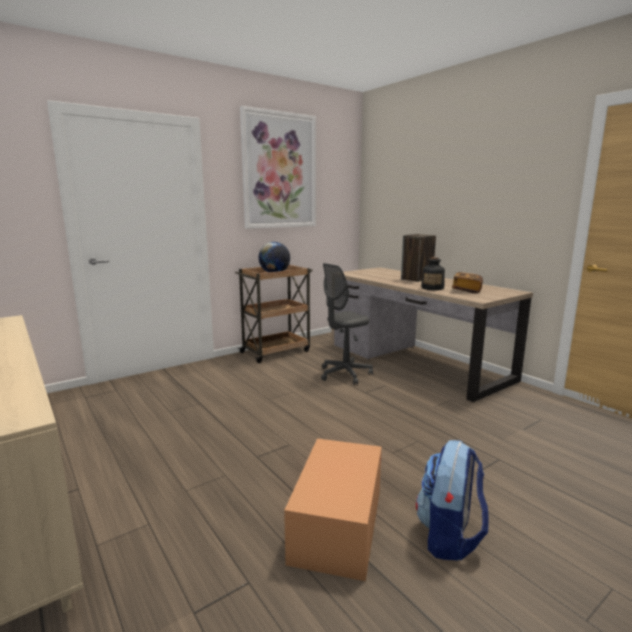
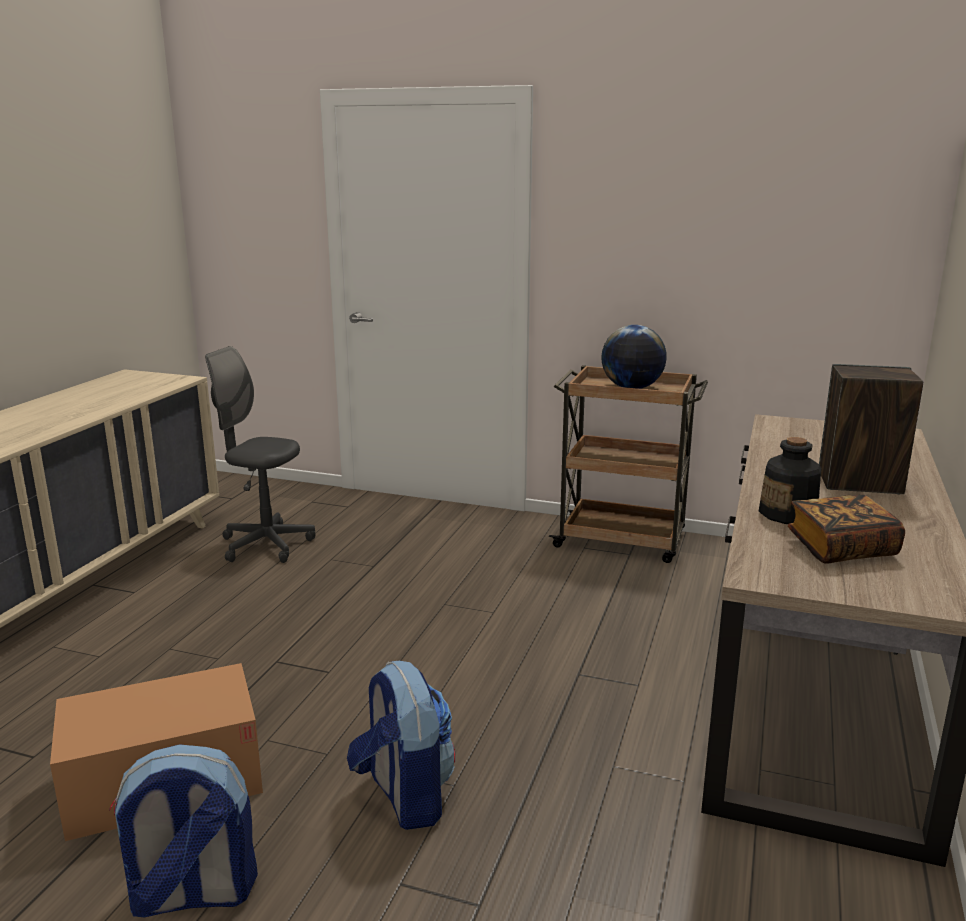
camera: 55 degrees right, 5 degrees up
(279, 171) = (698, 176): picture -> none
(344, 374) = (625, 630): grey office chair -> grey office chair (266, 545)
(415, 454) = (404, 796): none -> backpack

